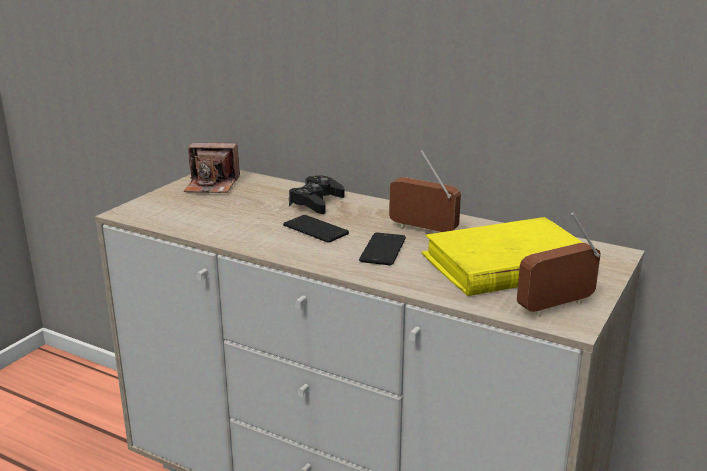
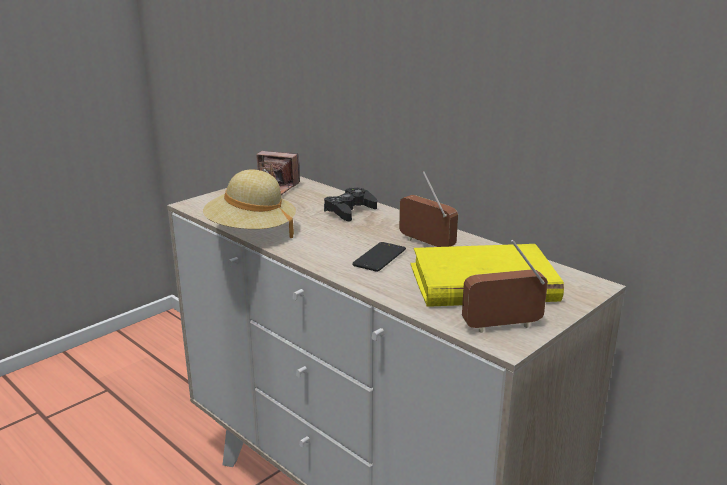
camera: 15 degrees right, 0 degrees up
(219, 237) = (251, 232): none -> beige hat
(315, 229) = (333, 234): phone -> none

